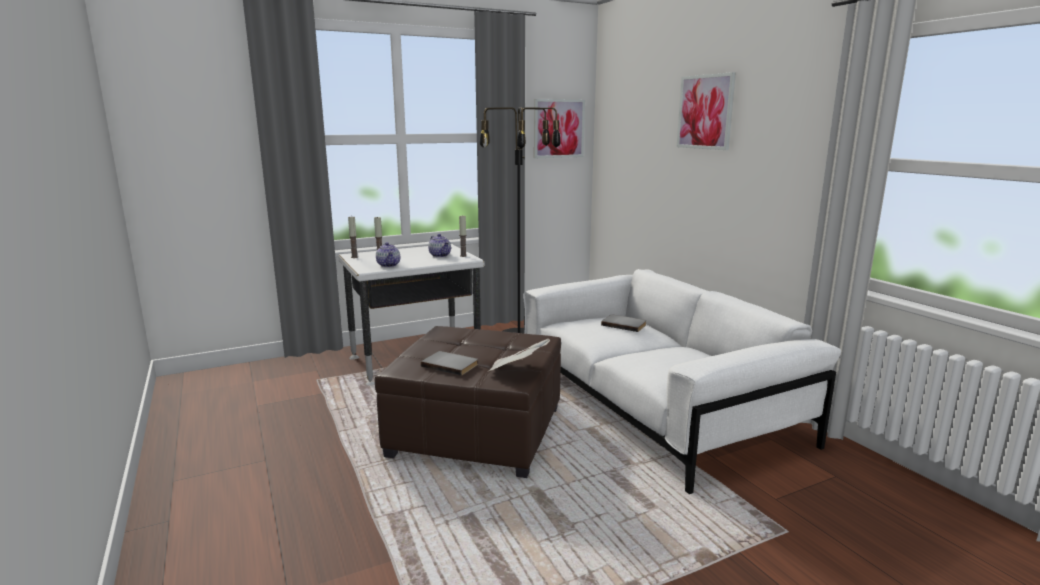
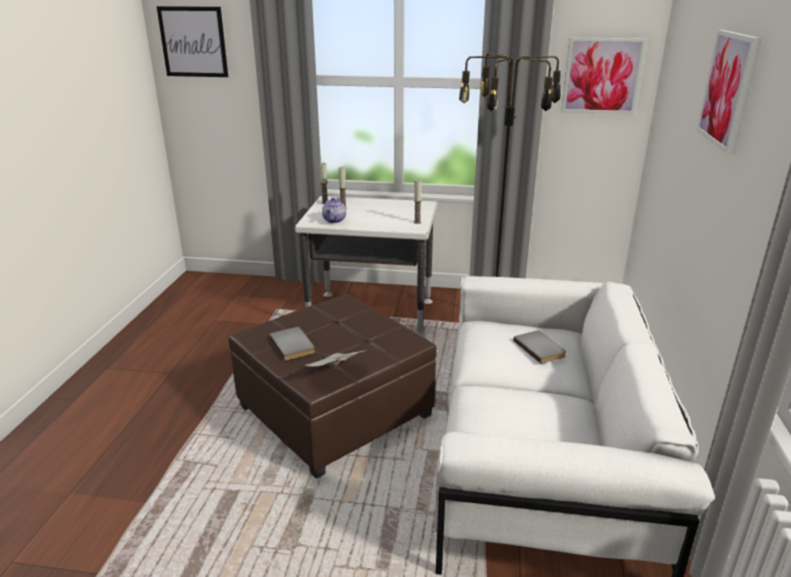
camera: 35 degrees right, 10 degrees up
(170, 103) = (193, 42): none -> picture
(440, 255) = (398, 216): teapot -> none

